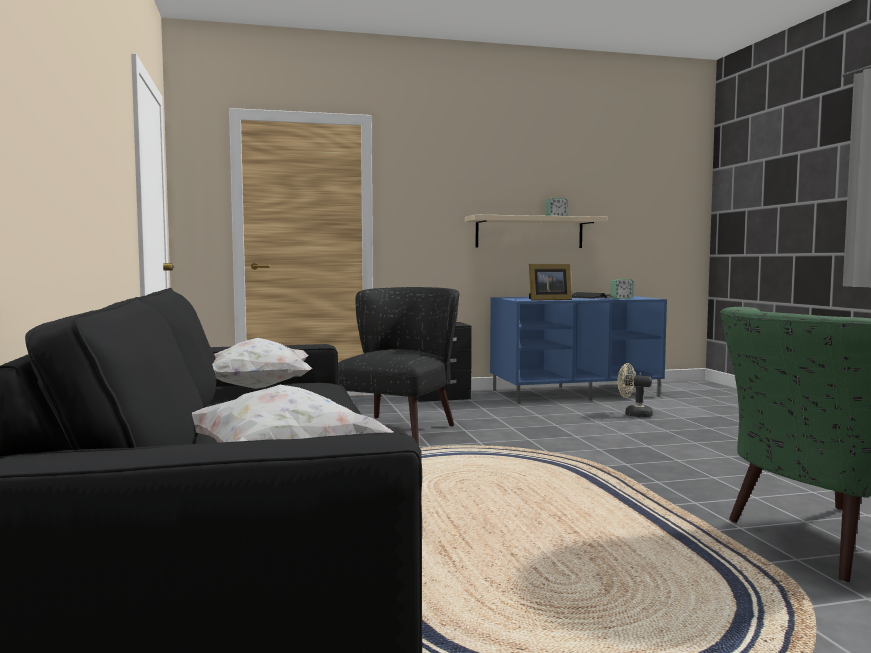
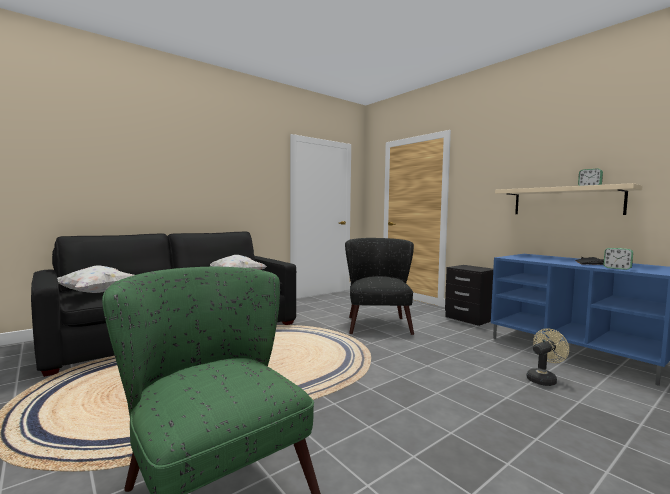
camera: 65 degrees right, 0 degrees up
(401, 427) = (378, 323): black armchair -> black armchair turned 90 degrees counterclockwise
(547, 300) = (529, 259): picture frame -> none
(633, 414) = (543, 379): beige fan -> beige fan turned 60 degrees clockwise

